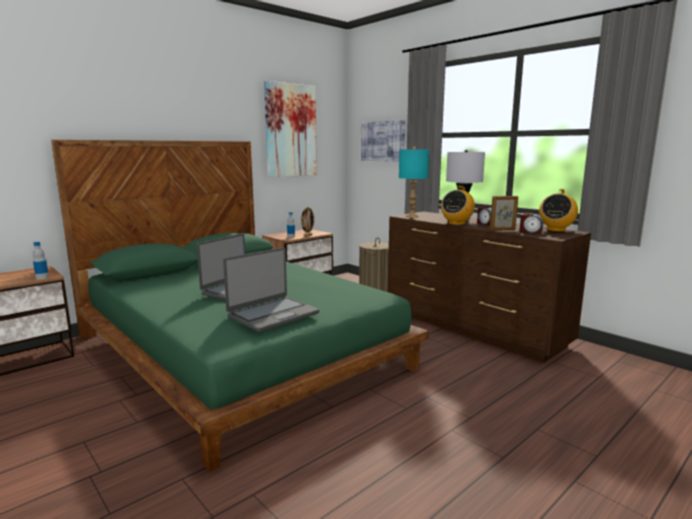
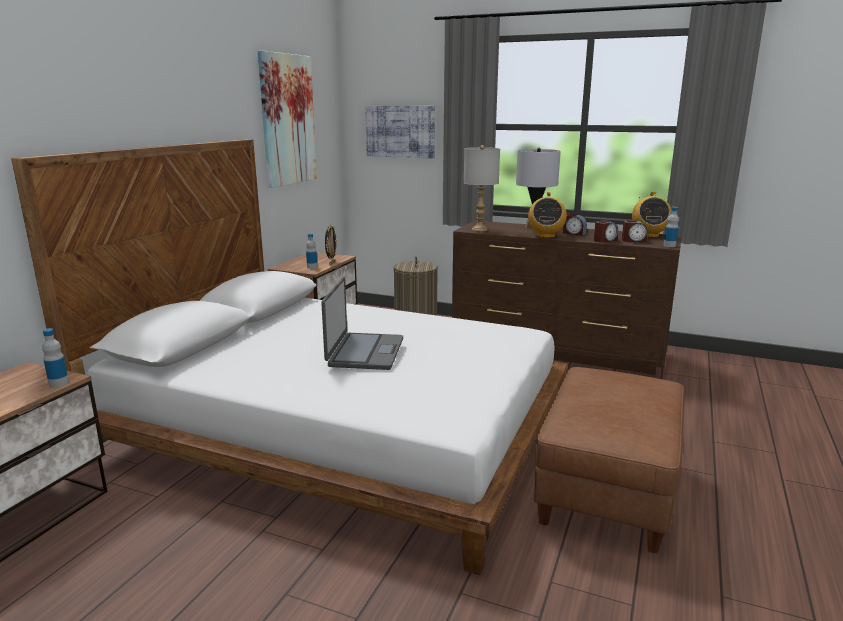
camera: 25 degrees left, 5 degrees up
(240, 351) = (340, 430): green bed -> white bed
(273, 315) = (459, 377): laptop -> none
(383, 440) = (605, 490): none -> brown ottoman
(411, 216) = (479, 229): turquoise table lamp -> grey table lamp
(502, 230) = (605, 240): picture frame -> alarm clock
(557, 238) = (669, 245): none -> bottle

